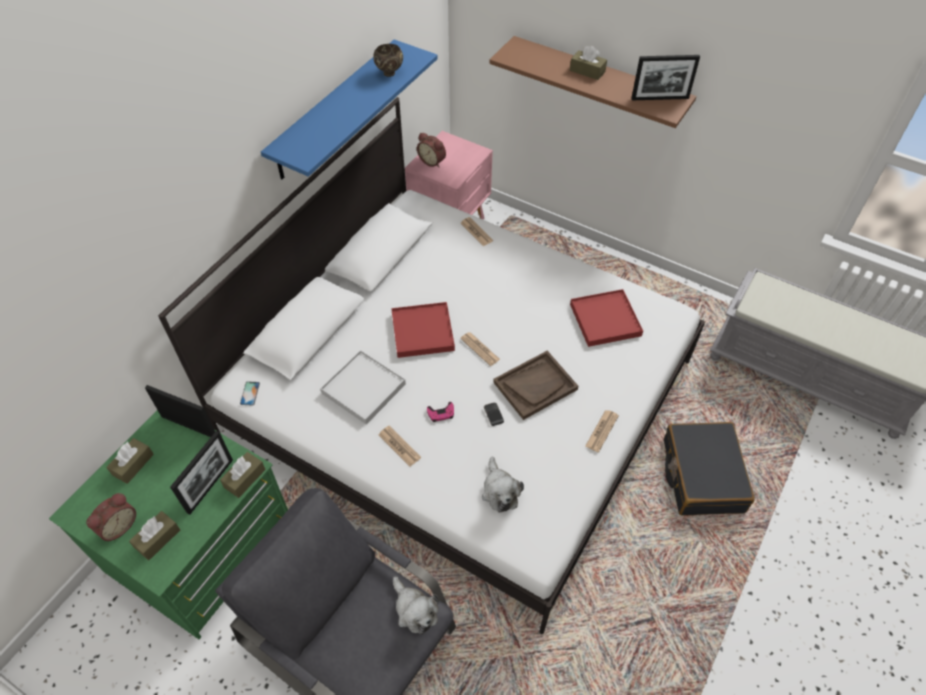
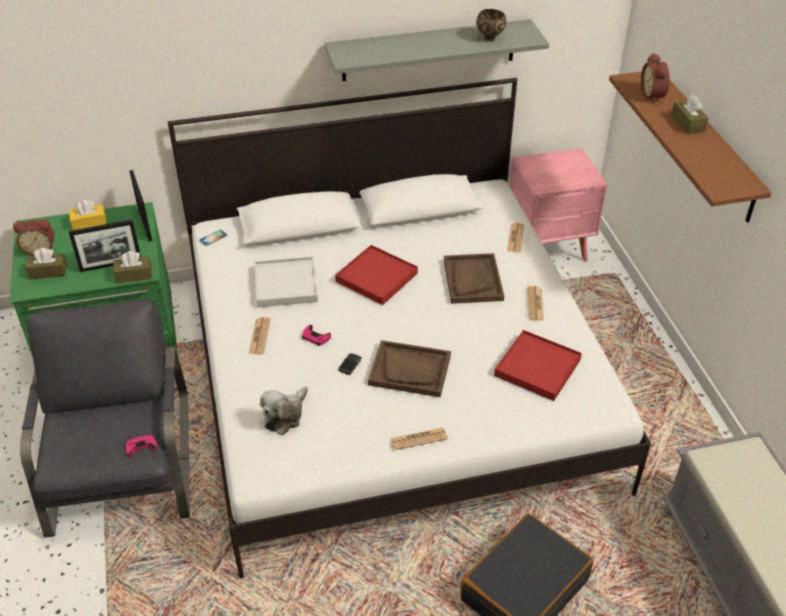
camera: 45 degrees right, 10 degrees down
(133, 464) = (89, 223): brown tissue box -> yellow tissue box
(334, 110) = (428, 50): blue shelf -> grey shelf
(414, 610) = (141, 447): plush toy -> pink game controller
(433, 161) = (542, 165): alarm clock -> alarm clock (654, 95)
(480, 349) = (403, 317): newspaper -> newspaper (535, 304)
(488, 285) = (472, 280): none -> brown tray
(660, 98) = (727, 175): picture frame -> none

